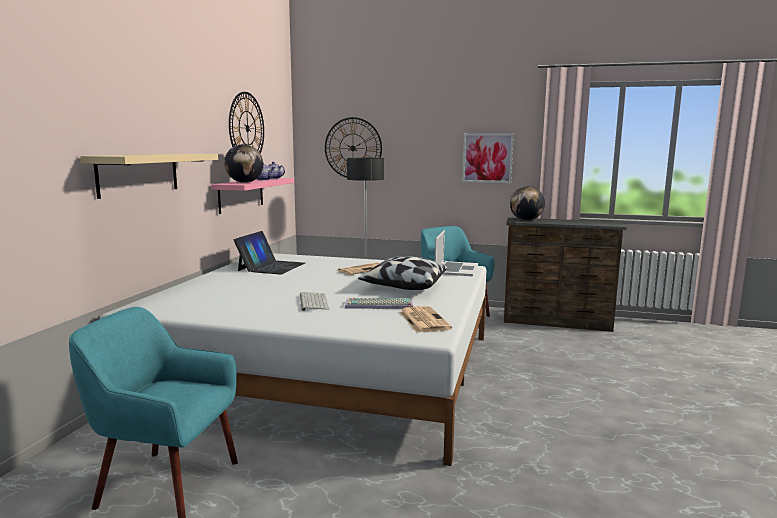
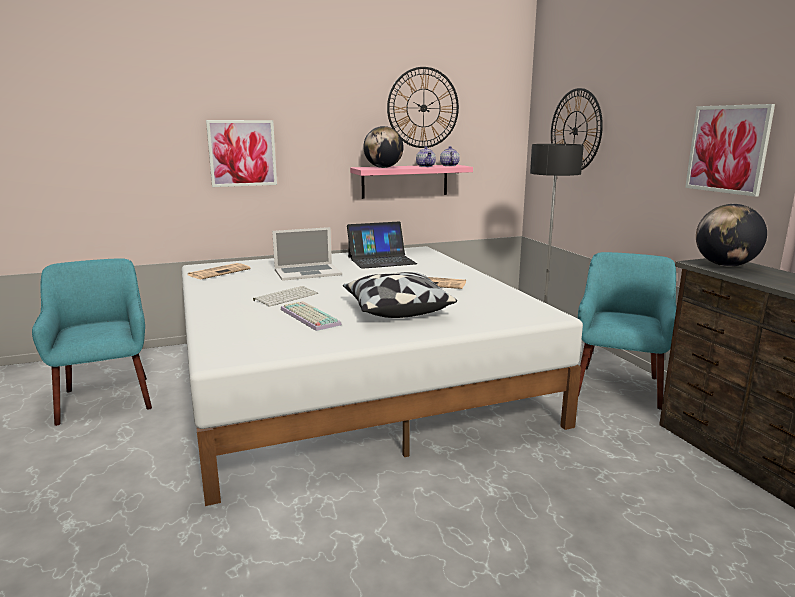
camera: 55 degrees right, 5 degrees up
(138, 174) = (242, 153): beige shelf -> picture
(423, 320) = (278, 342): newspaper -> newspaper (219, 272)
(456, 269) = (525, 312): laptop -> laptop (307, 272)

